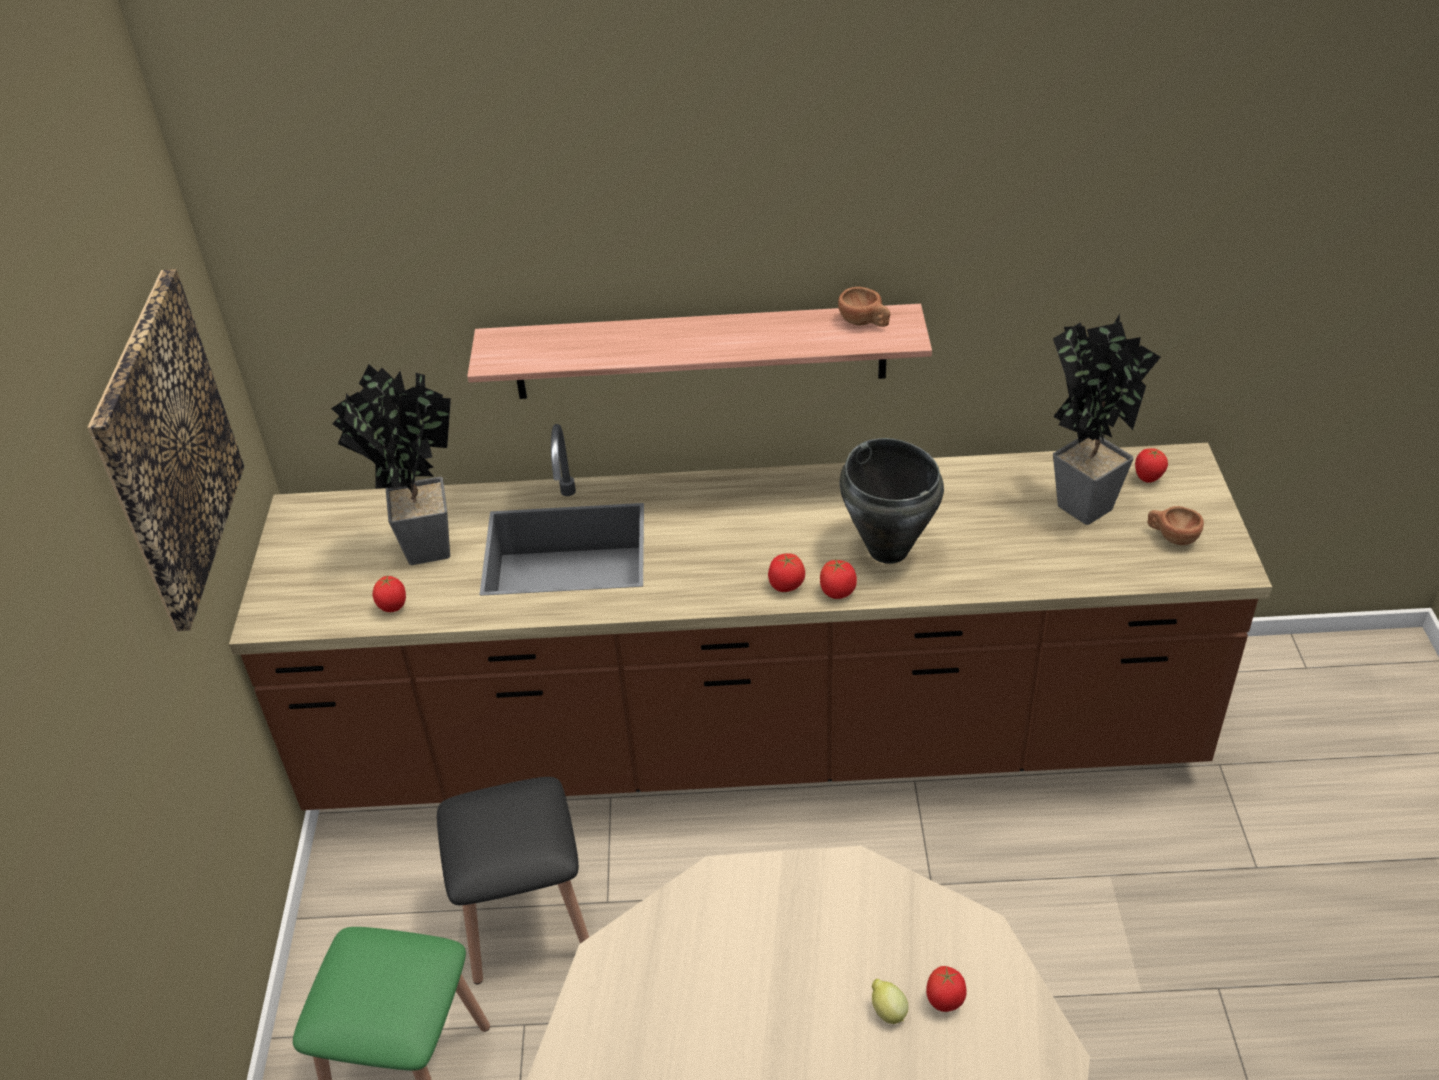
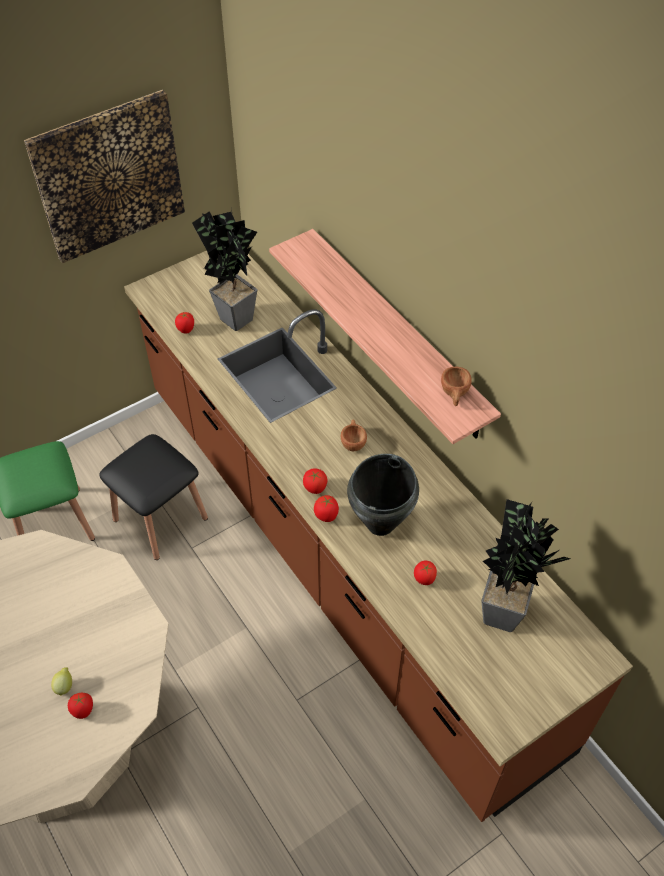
camera: 55 degrees right, 10 degrees up
(1148, 478) = (560, 642): tomato -> tomato (424, 579)
(1171, 537) = (508, 679): brown cup -> brown cup (353, 442)

